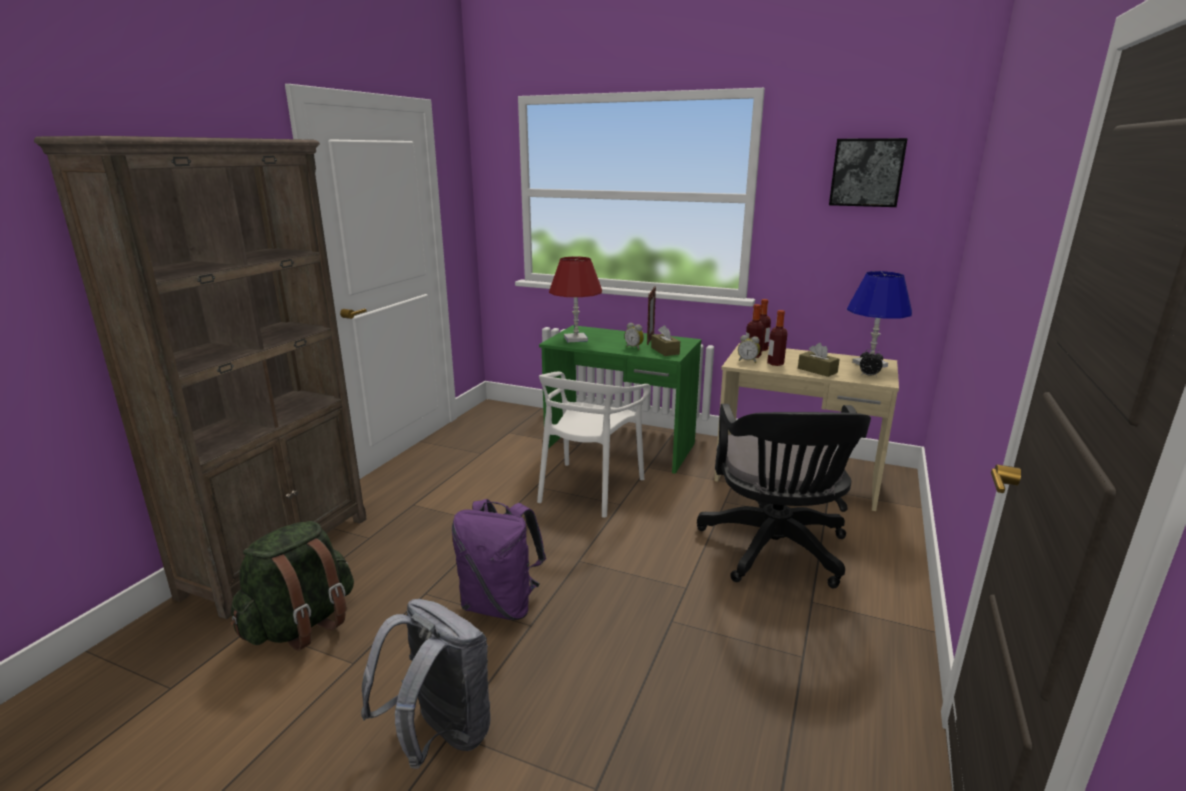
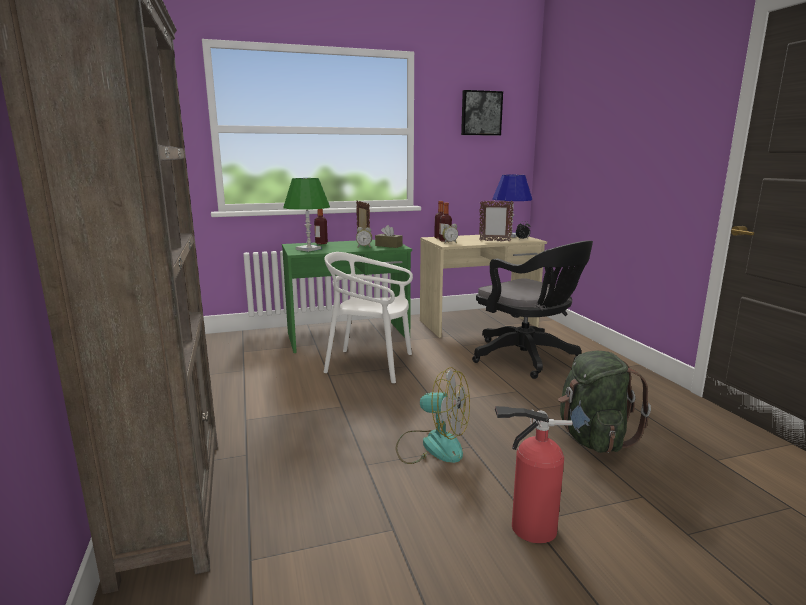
camera: 40 degrees left, 5 degrees down
(301, 624) = (298, 533): green backpack -> green backpack (593, 439)
(440, 735) = (528, 527): grey backpack -> fire extinguisher
(501, 605) = (432, 445): purple backpack -> fan
(576, 339) = (309, 249): red table lamp -> green table lamp
(589, 489) = (370, 365): white chair -> white chair turned 120 degrees clockwise
(775, 363) = (466, 241): bottle -> bottle (321, 243)
(817, 370) = (494, 241): brown tissue box -> picture frame

